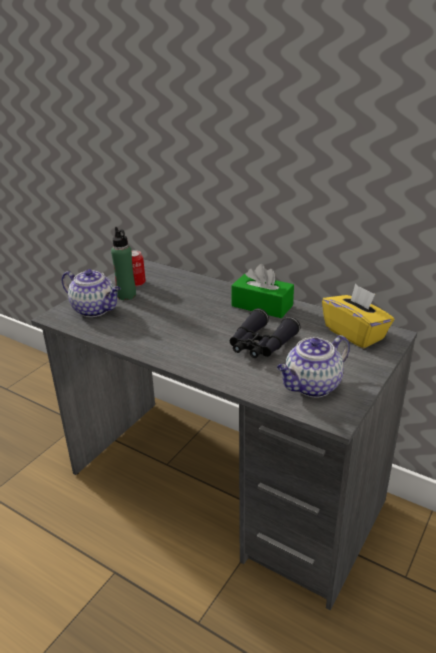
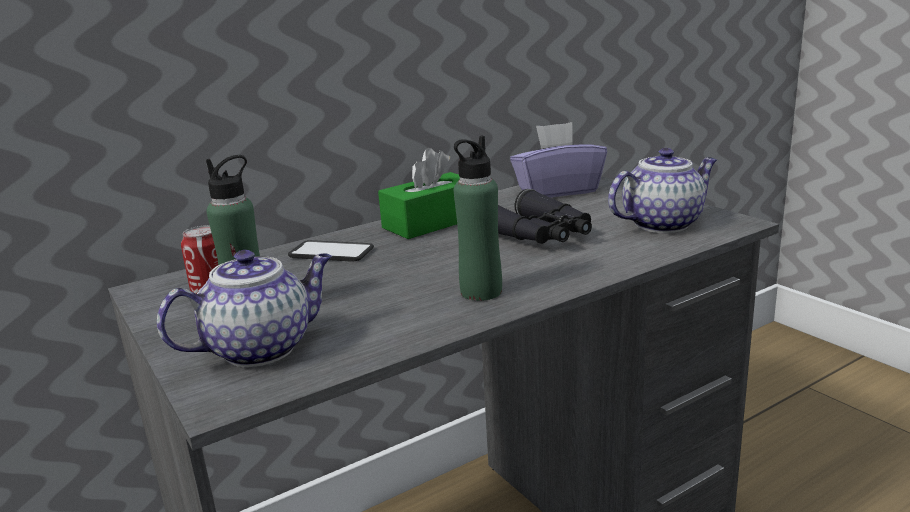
camera: 65 degrees left, 10 degrees down
(170, 345) = (481, 292): none -> green bottle
(201, 291) = (331, 252): none -> phone
(312, 386) = (663, 224): teapot -> teapot turned 105 degrees counterclockwise
(355, 333) = (557, 191): yellow tissue box -> purple tissue box

